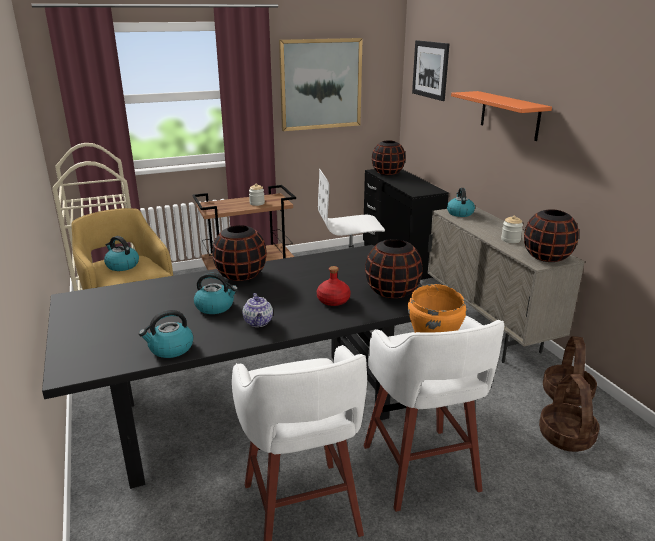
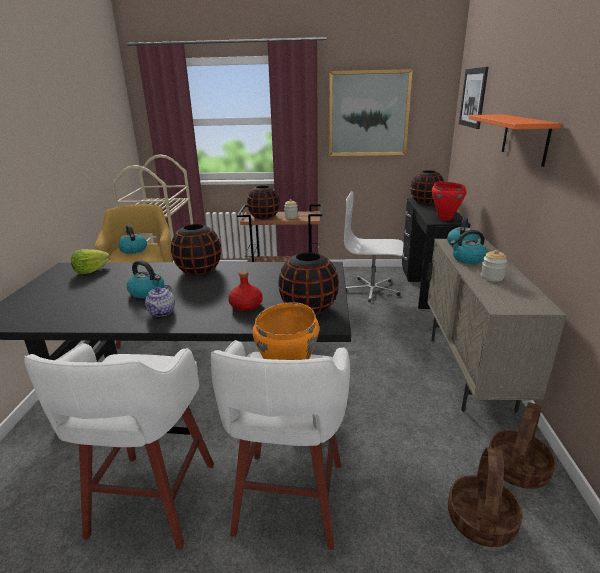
camera: 25 degrees right, 0 degrees up
(112, 296) = (91, 271): none -> lettuce
(170, 349) = (72, 319): kettle -> kettle (467, 259)
(422, 189) = (445, 218): none -> red cooking pot
(547, 257) = (518, 302): black vase -> black vase (264, 217)

